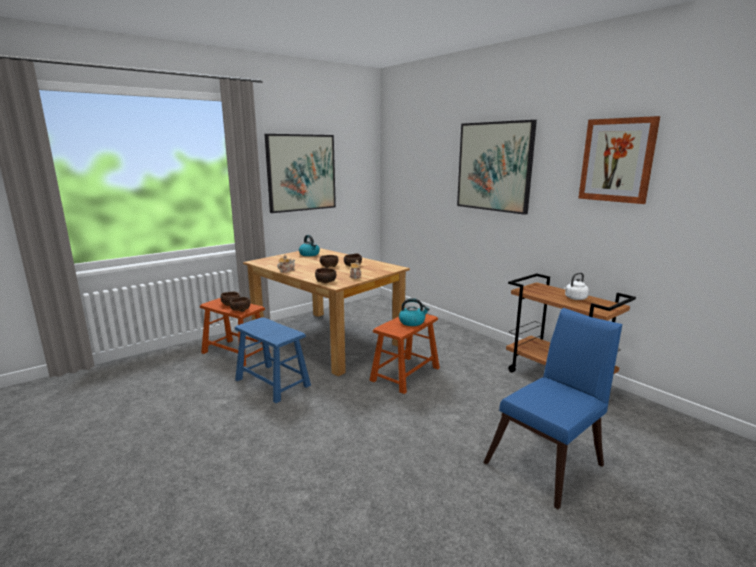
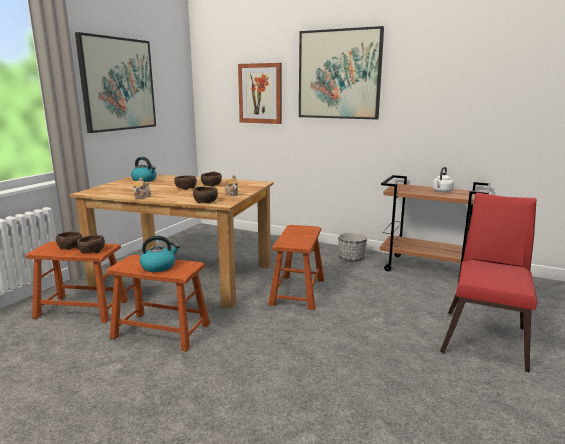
camera: 25 degrees left, 0 degrees up
(272, 383) = (161, 331): blue stool -> brown stool
(412, 322) = (304, 234): kettle -> kettle (159, 266)
(486, 352) = (351, 259): none -> planter
(549, 461) = (486, 336): blue chair -> red chair
(617, 160) = (466, 62): picture -> picture (260, 93)

